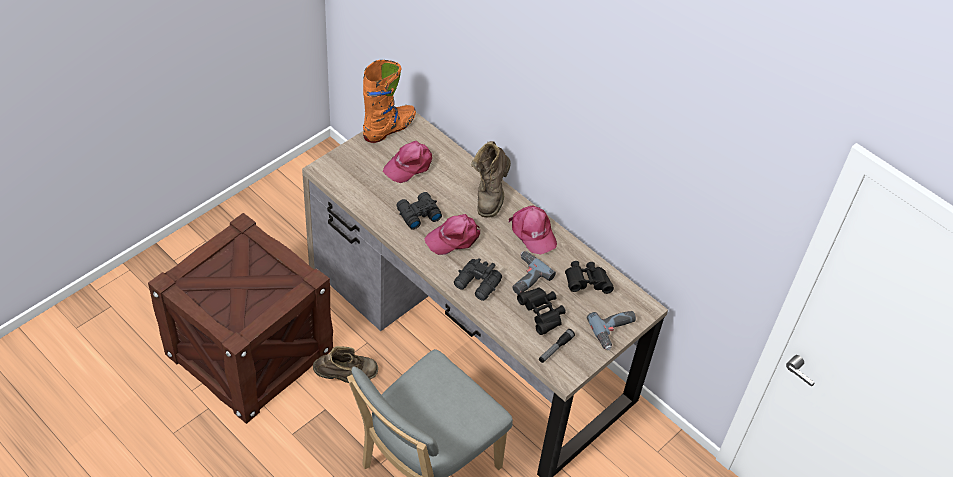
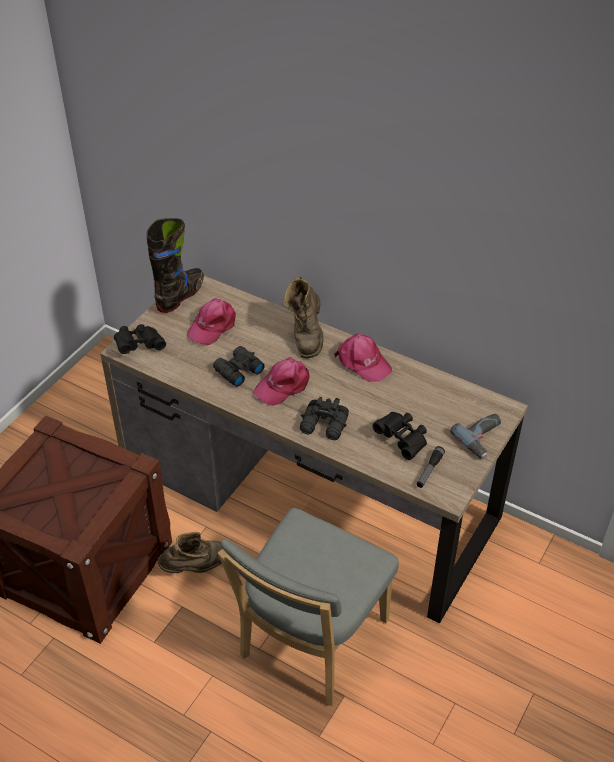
camera: 10 degrees left, 5 degrees down
(389, 128) = (180, 296): orange boot -> black boot
(525, 276) = (371, 406): power drill -> none
(586, 283) = (435, 398): black binoculars -> black binoculars (139, 345)

